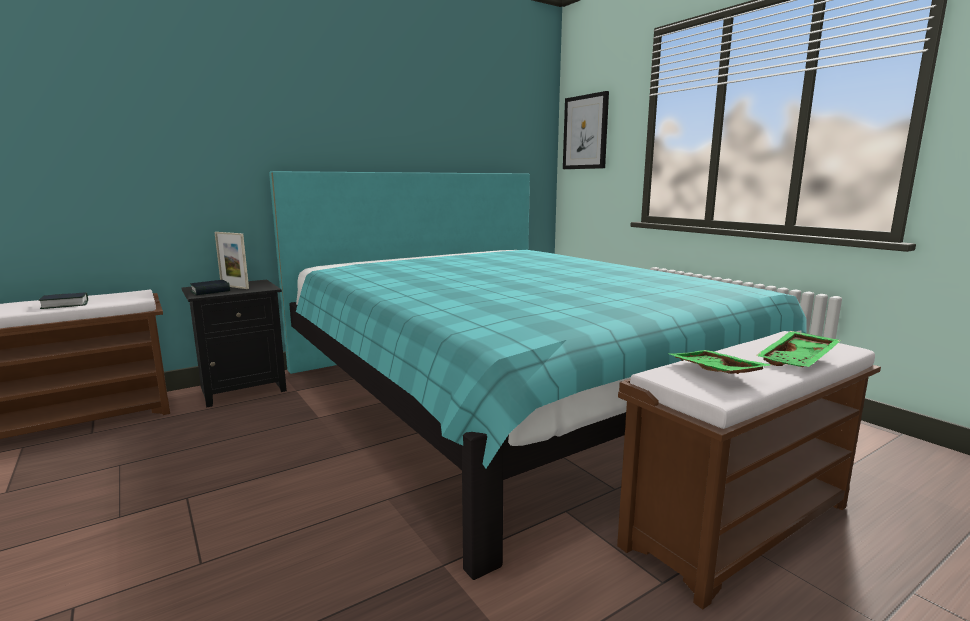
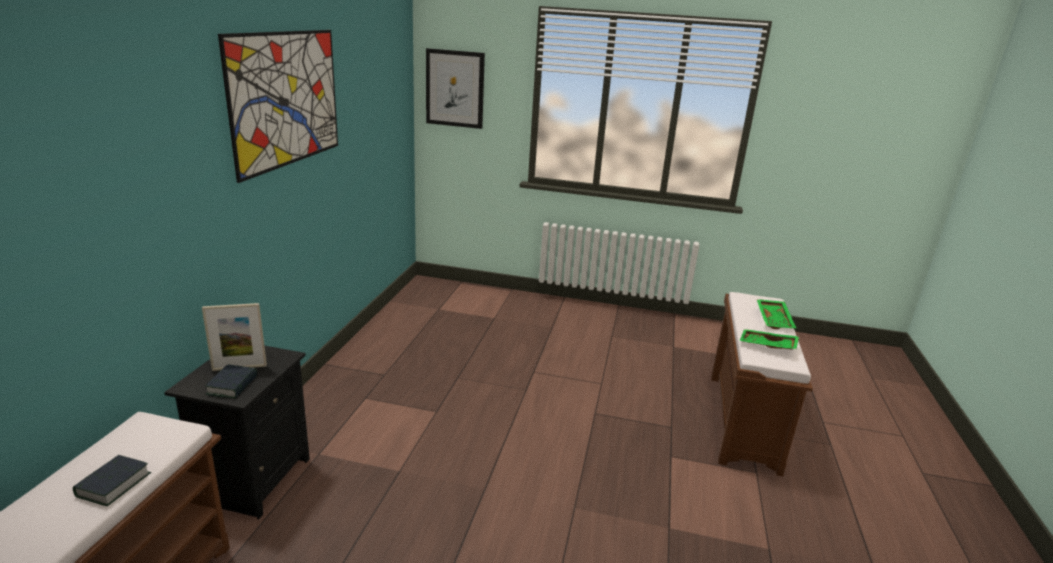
camera: 45 degrees left, 10 degrees up
(358, 108) = (287, 99): none -> picture
(509, 396) = (512, 379): turquoise bed -> none

